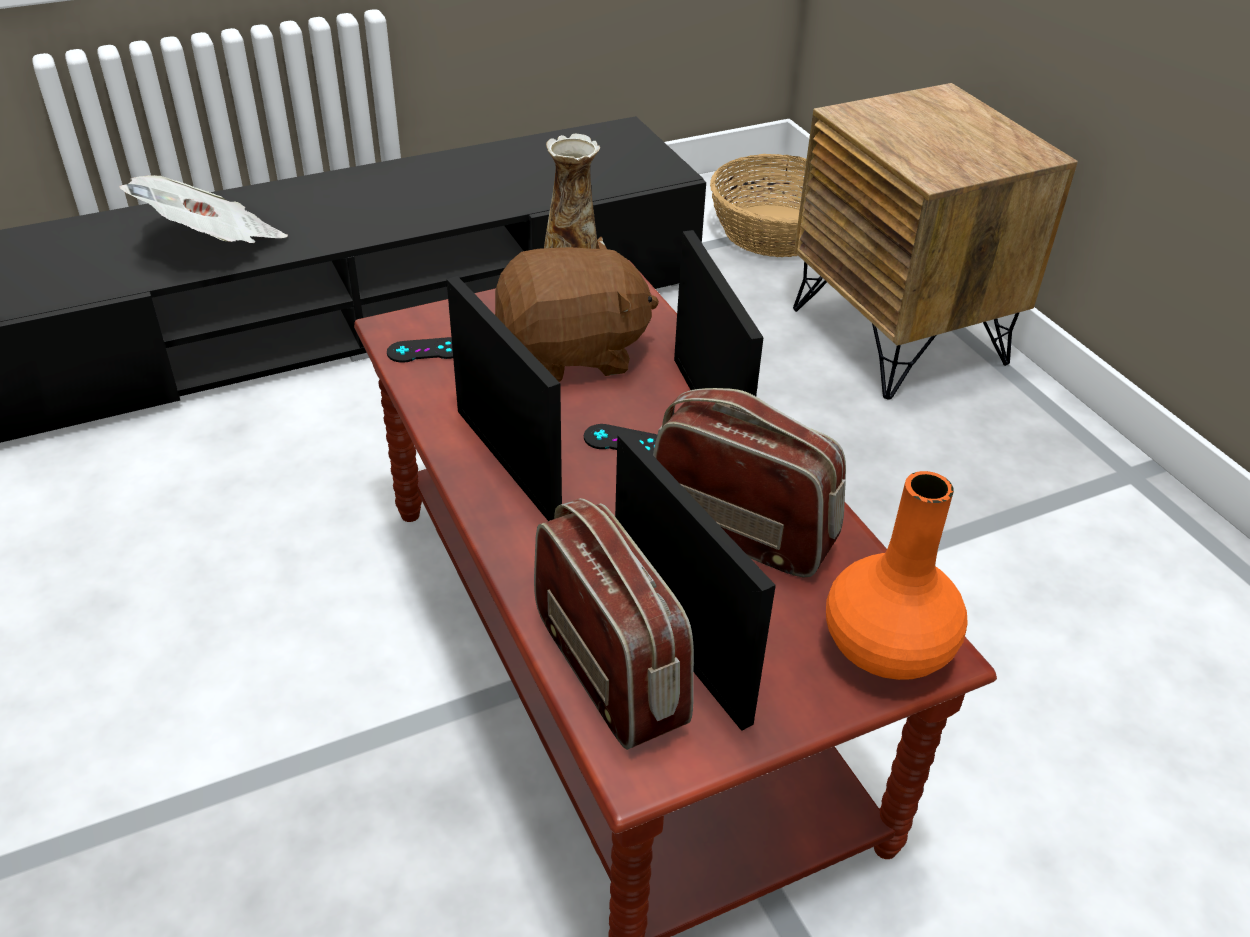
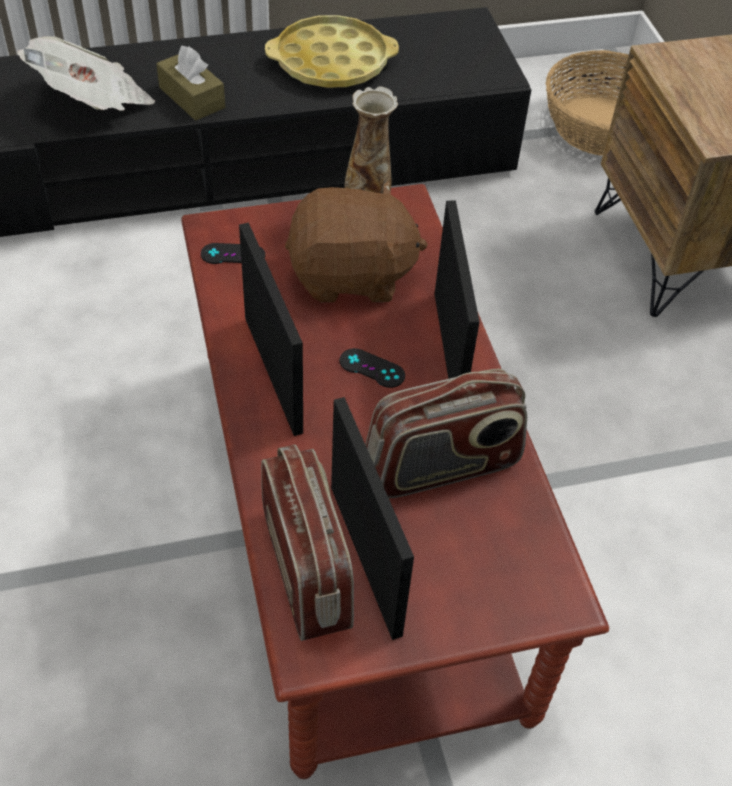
camera: 10 degrees right, 10 degrees up
(330, 227) = (192, 97): none -> brown tissue box
(482, 179) = (332, 62): none -> yellow tray
(741, 530) = (442, 466): radio -> radio turned 120 degrees clockwise
(886, 647) = (526, 590): orange vase -> none

